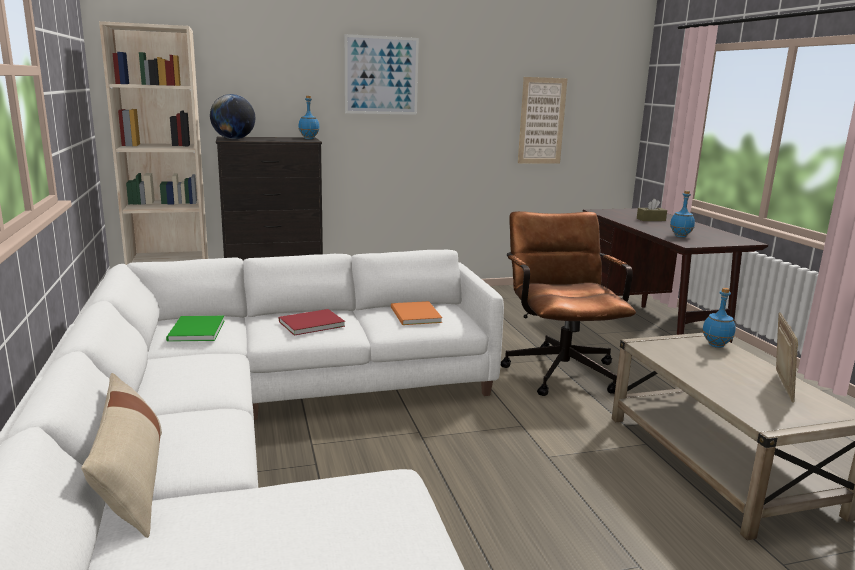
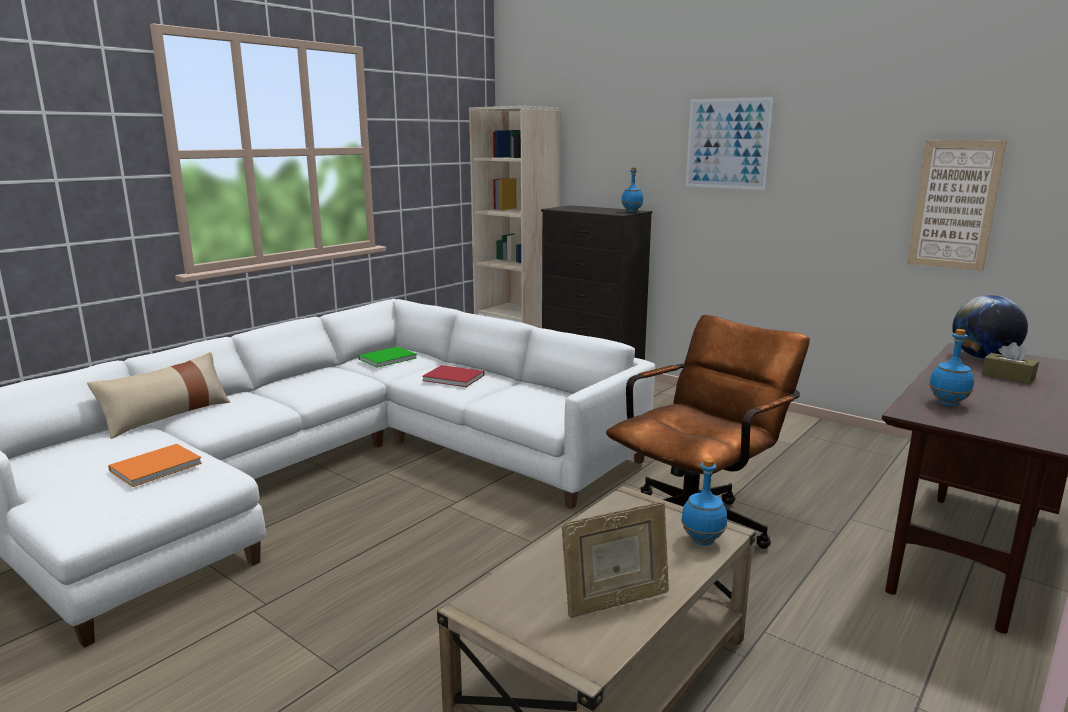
camera: 55 degrees right, 0 degrees up
(234, 139) = (564, 208): globe -> globe (983, 358)
(414, 315) = (533, 398): orange book -> orange book (153, 467)

